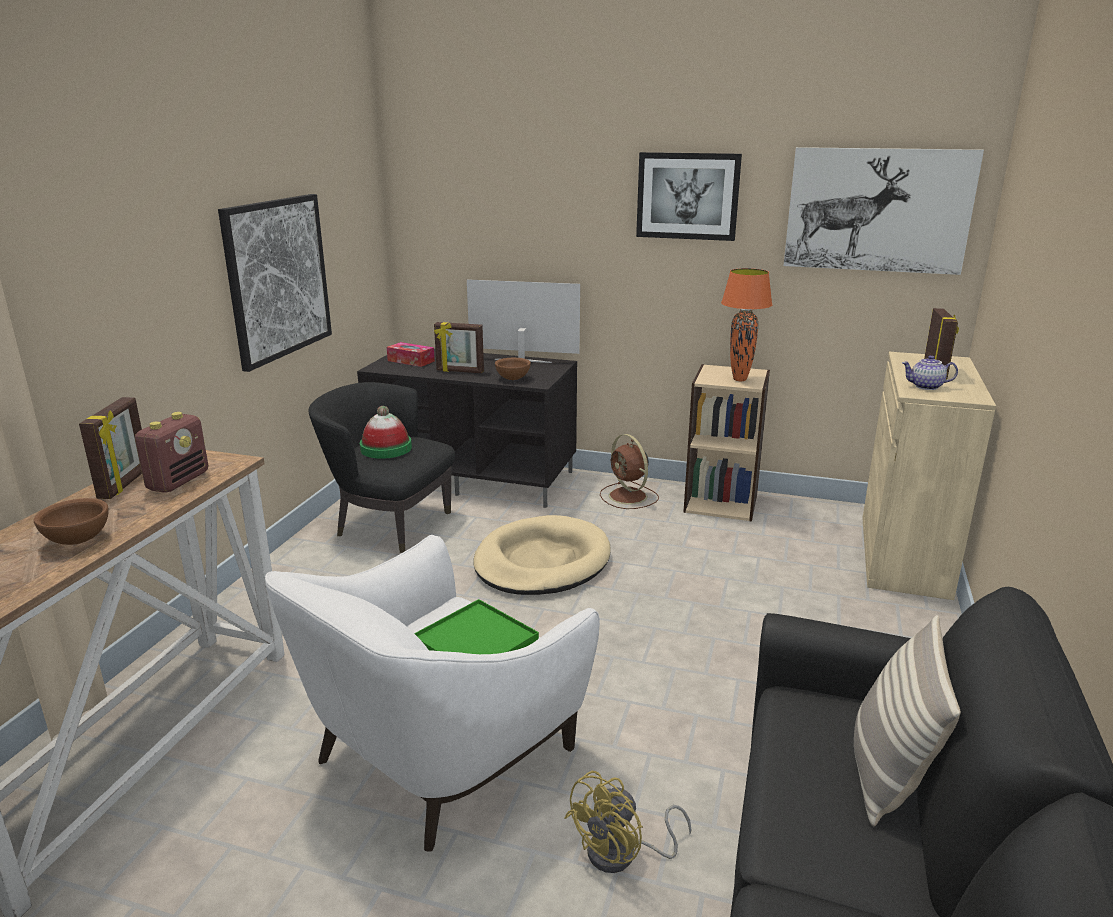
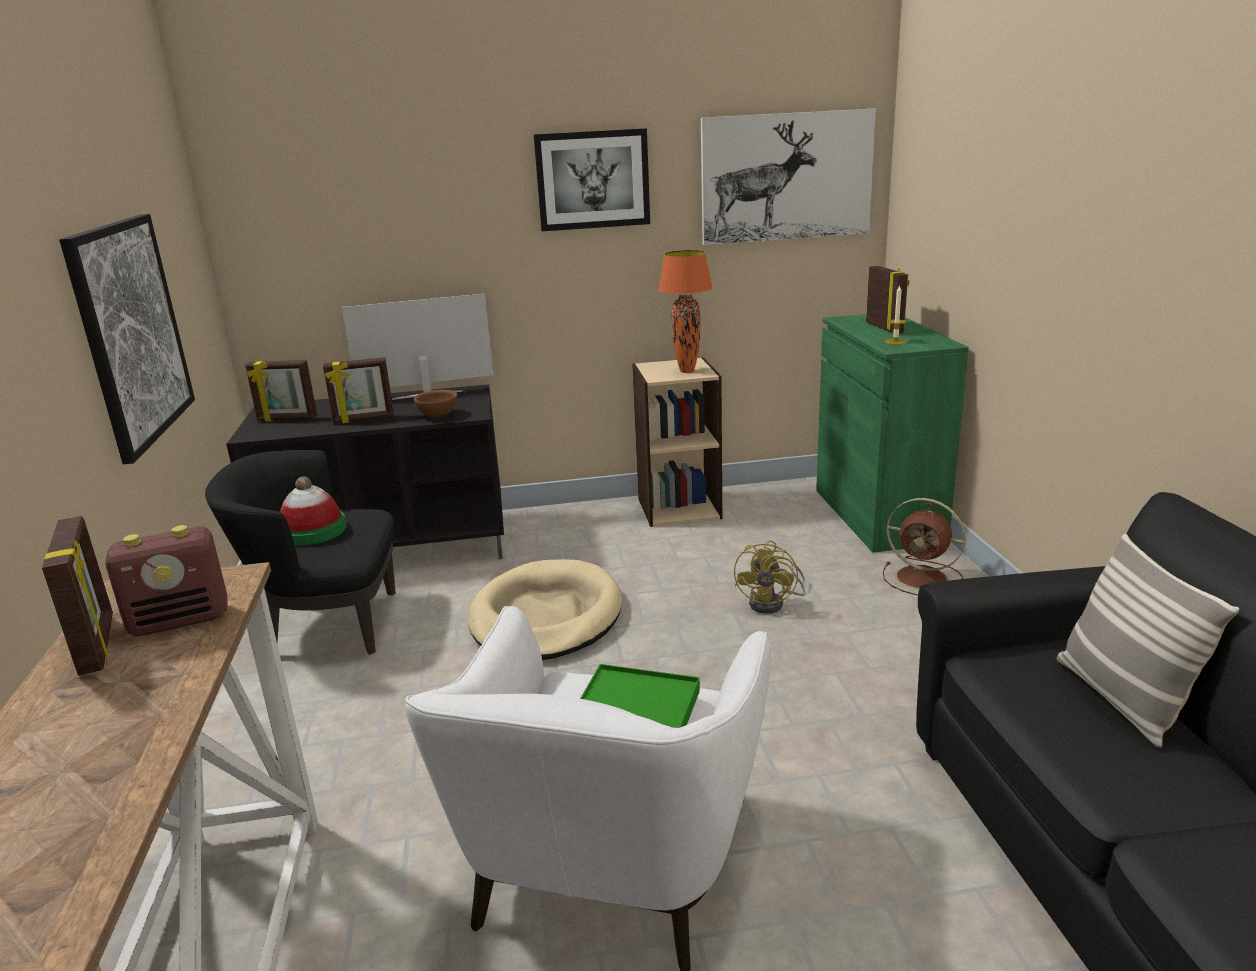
camera: 25 degrees left, 0 degrees up
(79, 539) = (120, 736): brown bowl -> none
(178, 481) = (181, 620): radio -> radio turned 75 degrees clockwise
(411, 361) = (287, 419): tissue box -> picture frame
(622, 854) = (877, 884): yellow fan -> yellow fan (773, 603)
(629, 497) = (582, 525): brown fan -> brown fan (924, 578)
(904, 555) = (877, 515): beige cabinet -> green cabinet
(926, 387) = (895, 342): teapot -> candle

